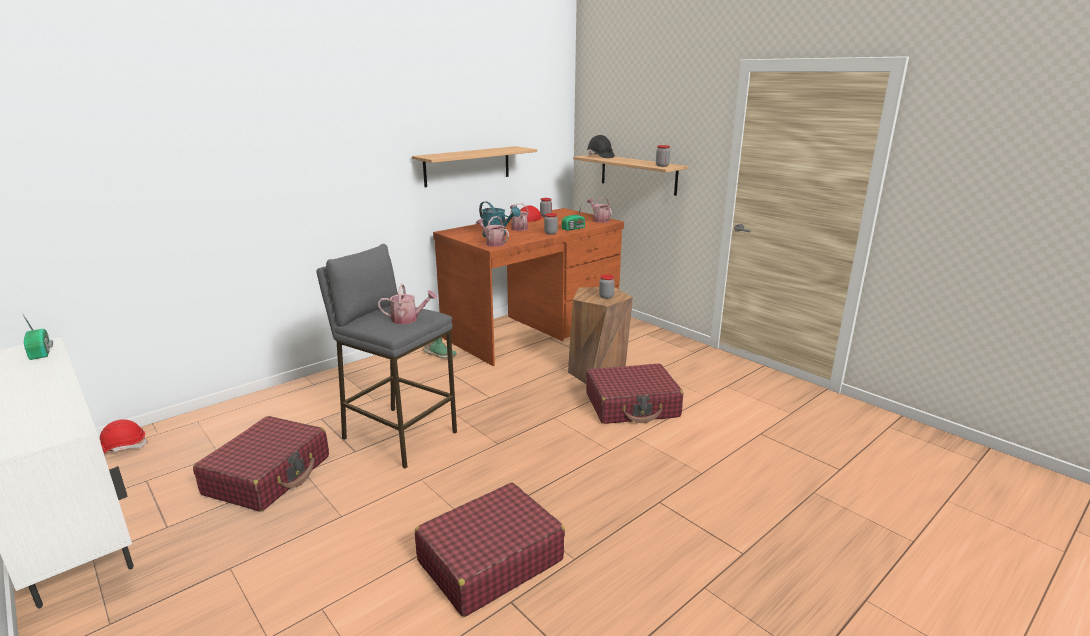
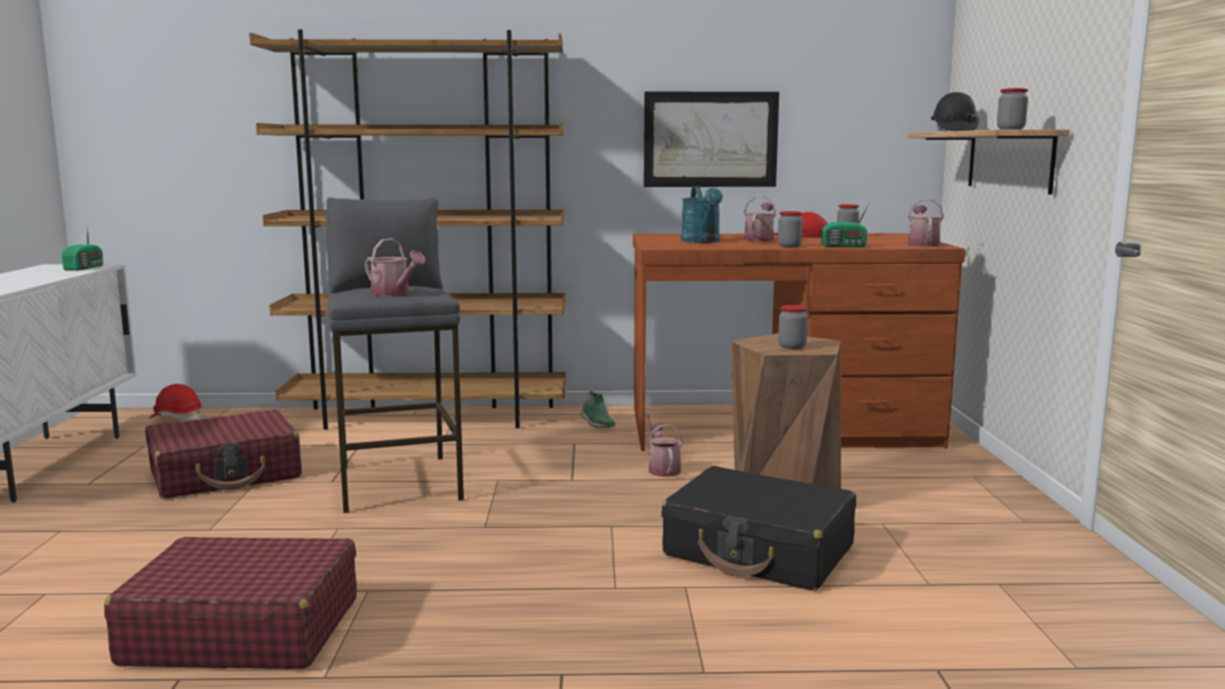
camera: 40 degrees right, 10 degrees down
(329, 382) = (429, 417): none -> brown bookcase
(467, 166) = (710, 139): shelf -> picture
(493, 243) = (670, 245): watering can -> watering can (663, 469)
(632, 405) = (759, 551): red suitcase -> black suitcase

